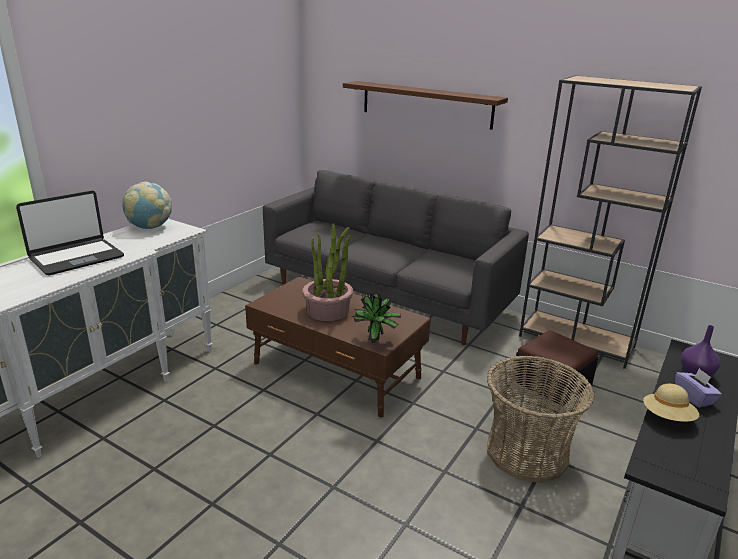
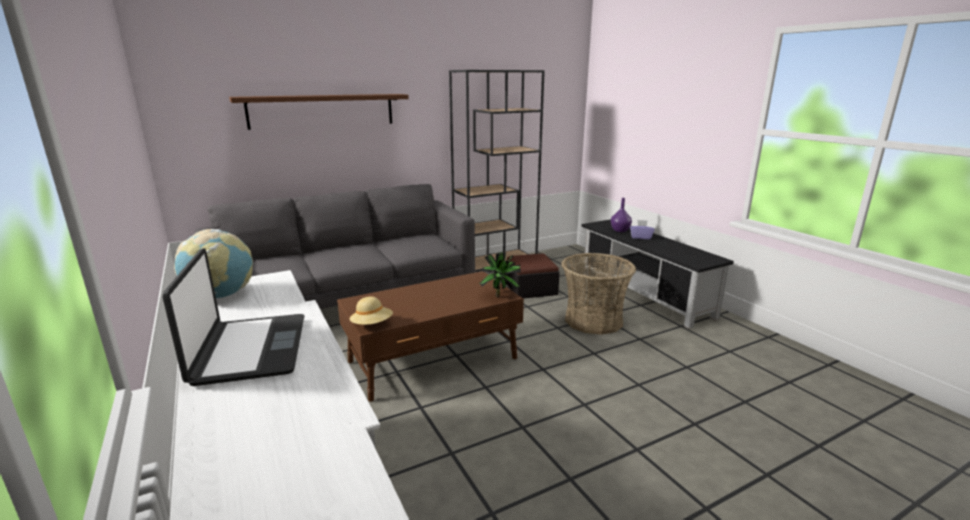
camera: 60 degrees left, 5 degrees down
(328, 311) = (426, 301): potted plant -> none
(667, 417) = (655, 247): beige hat -> beige hat (372, 325)

